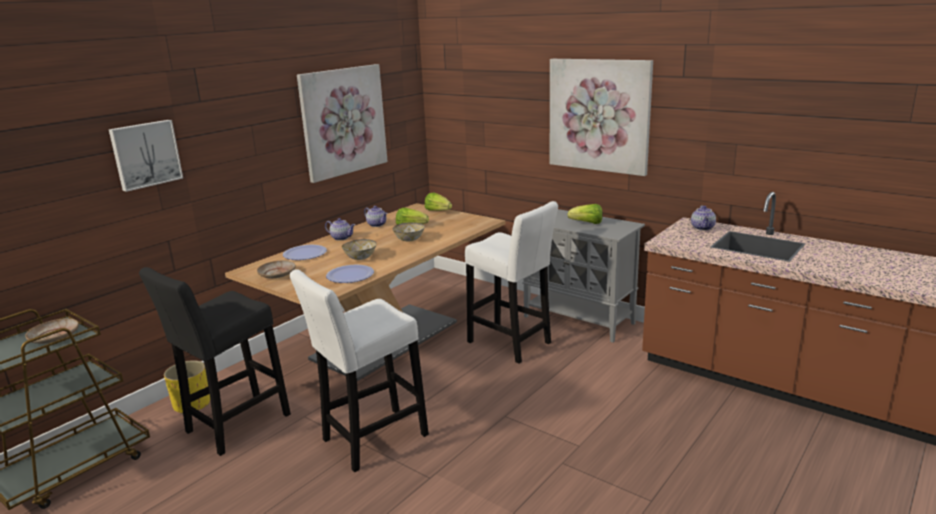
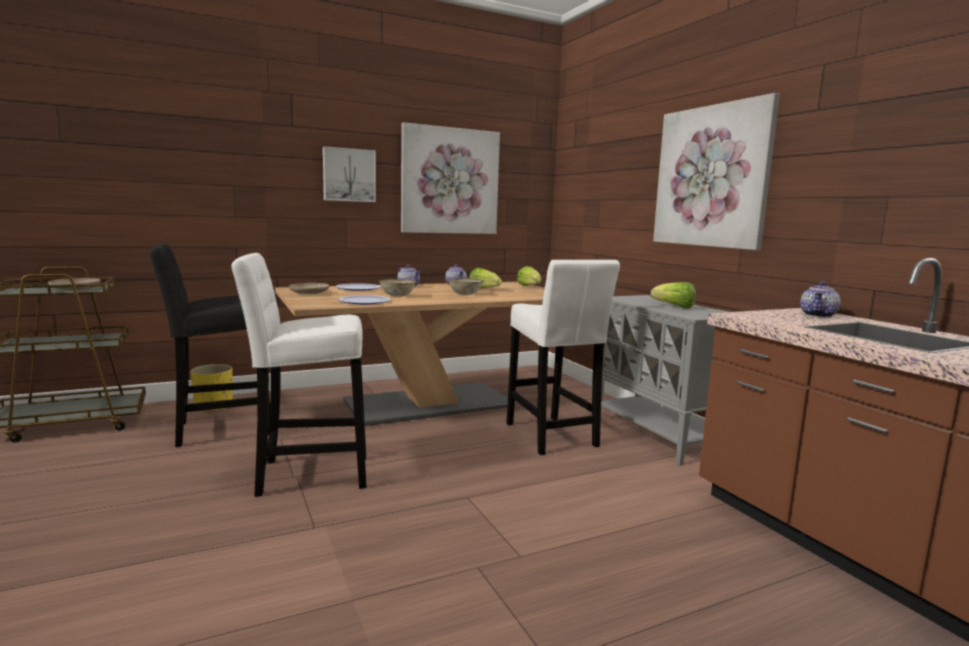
camera: 25 degrees right, 10 degrees down
(145, 154) = (226, 160): picture -> picture (349, 175)

